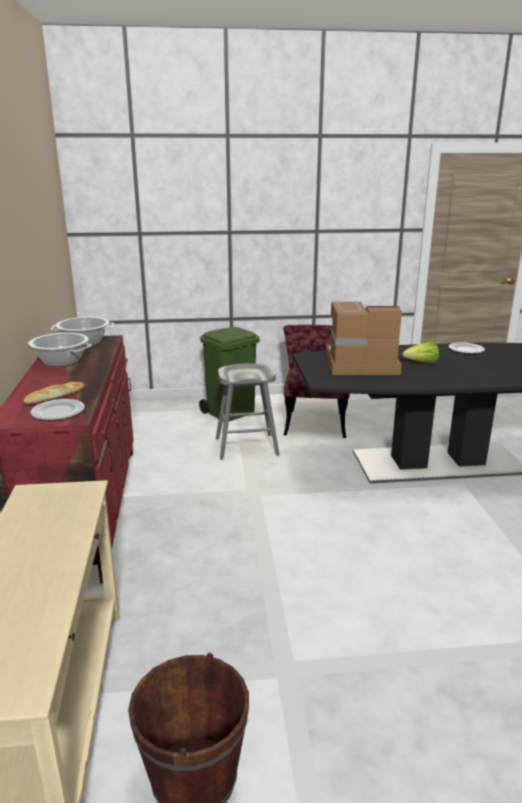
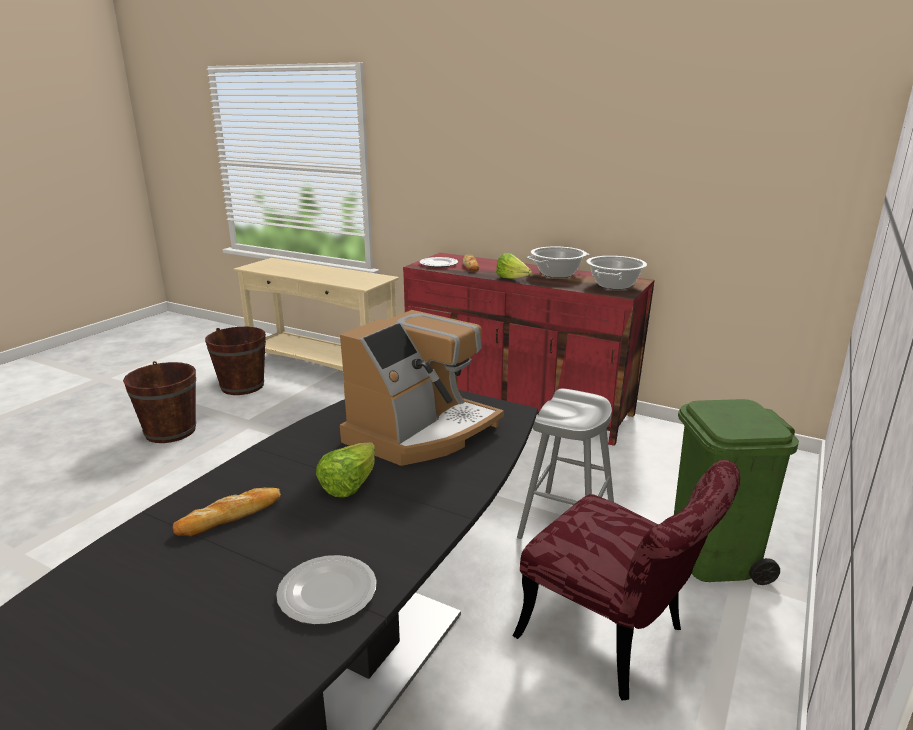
camera: 125 degrees right, 0 degrees up
(99, 371) = (512, 279): none -> lettuce
(377, 732) = (170, 431): none -> brown bucket
(479, 372) = (230, 516): none -> bread

